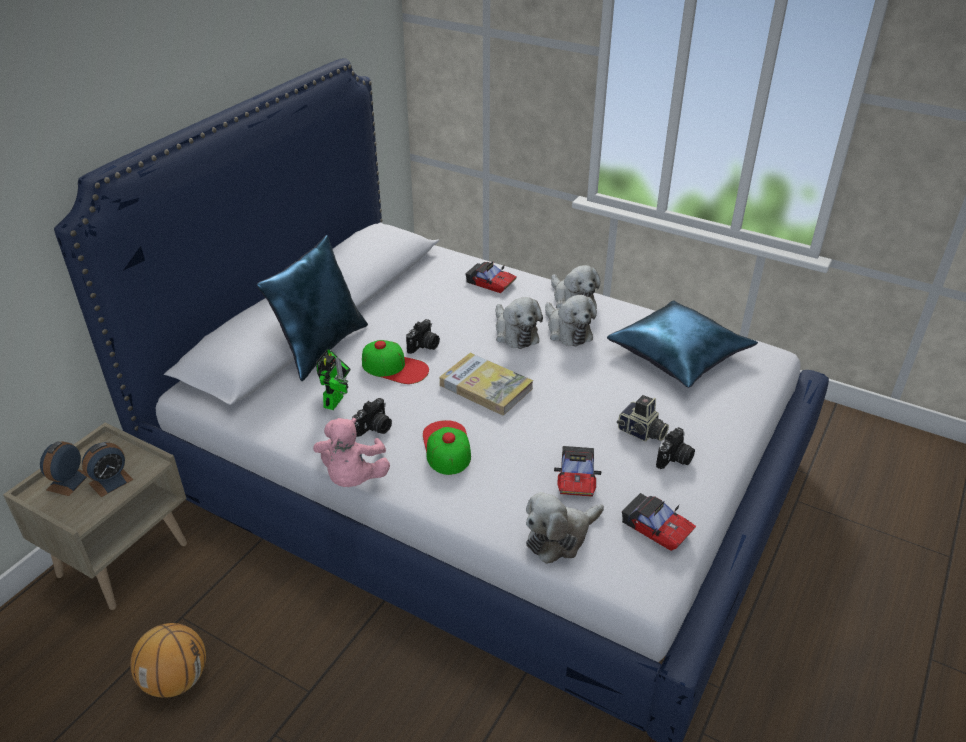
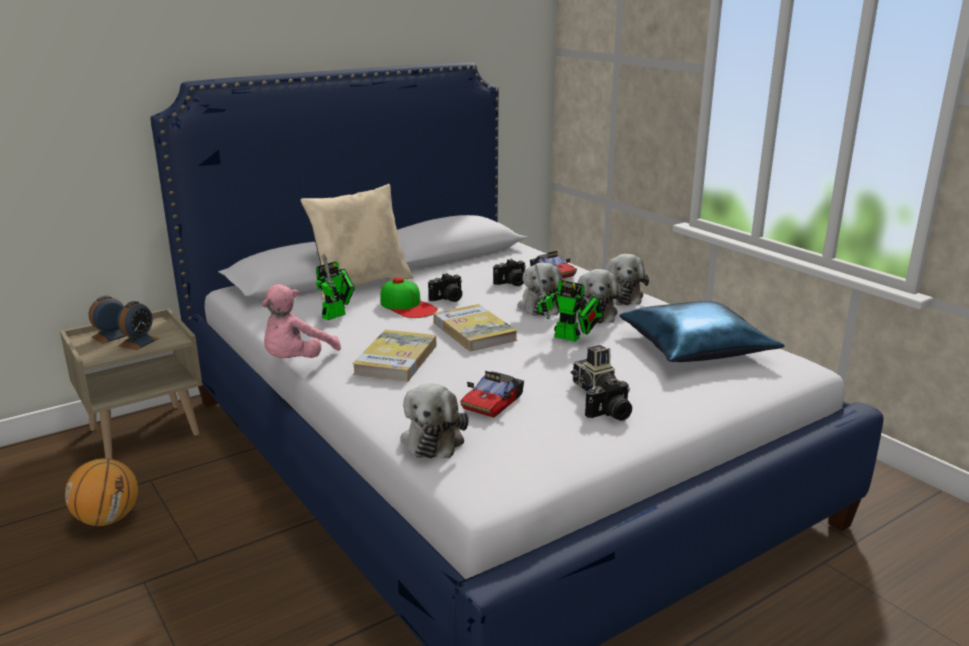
camera: 25 degrees right, 15 degrees down
(110, 481) = (138, 342): alarm clock -> alarm clock turned 45 degrees counterclockwise
(321, 347) = (361, 285): blue pillow -> beige pillow
(374, 428) = (348, 337): camera -> camera (511, 283)
(446, 446) = (396, 359): cap -> book
(560, 537) = (434, 438): plush toy -> plush toy turned 75 degrees counterclockwise
(573, 371) = (570, 338): none -> toy robot
(656, 527) = (537, 454): toy car -> none

